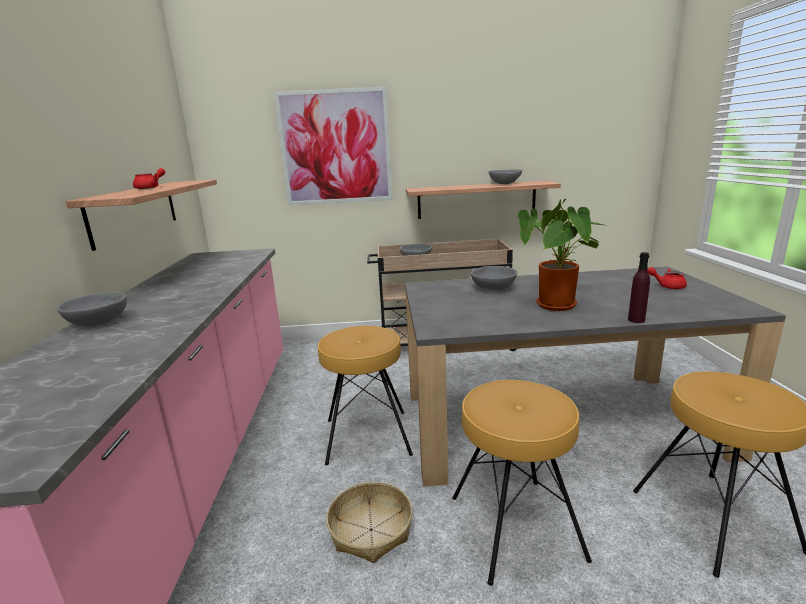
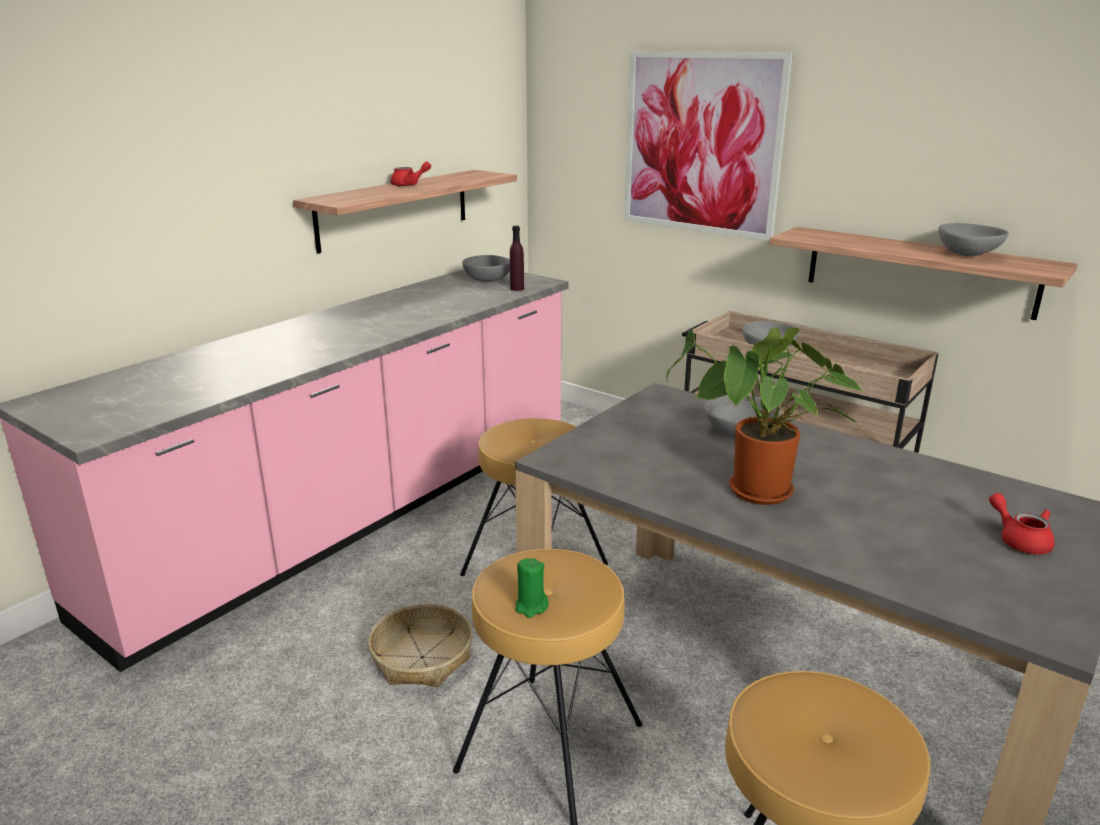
camera: 40 degrees right, 5 degrees up
(99, 322) = (282, 332): grey bowl -> grey bowl (488, 280)
(535, 418) = (531, 607): none -> green candle
(636, 320) = (815, 559): purple bottle -> purple bottle (517, 289)

